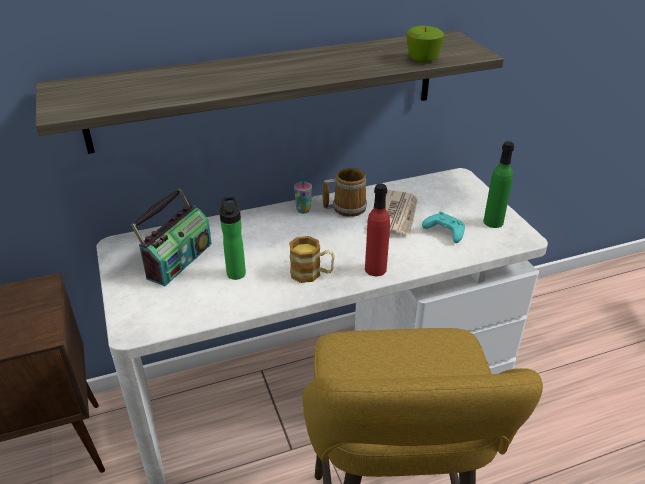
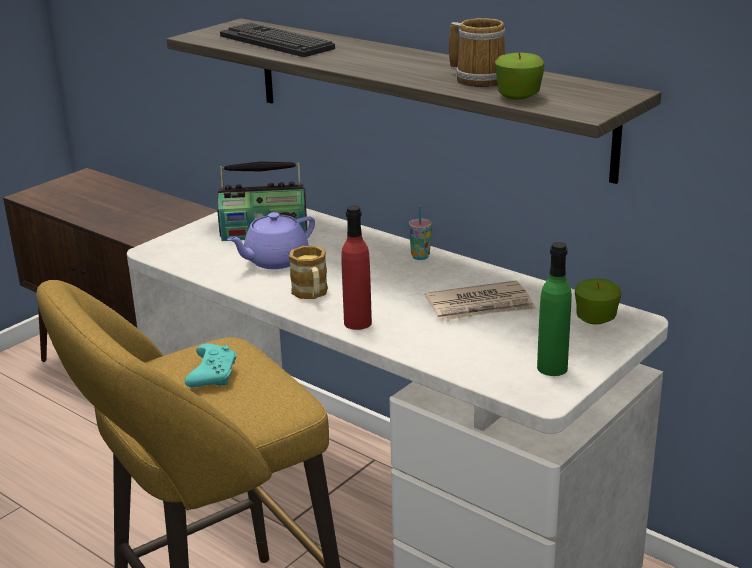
camera: 60 degrees right, 10 degrees down
(151, 88) = (276, 42): none -> keyboard
(236, 271) = (275, 261): bottle -> purple teapot
(346, 207) = (458, 275): mug -> mug (479, 79)
(443, 232) = (482, 342): turquoise game controller -> turquoise game controller (212, 374)
(447, 187) = (595, 319): none -> apple

